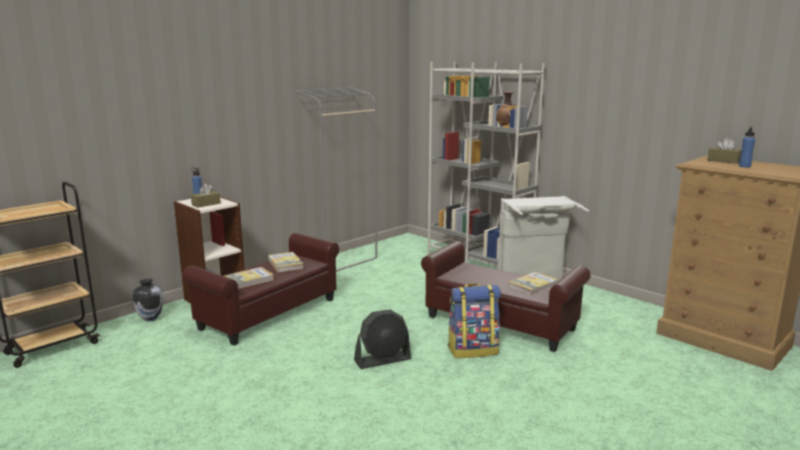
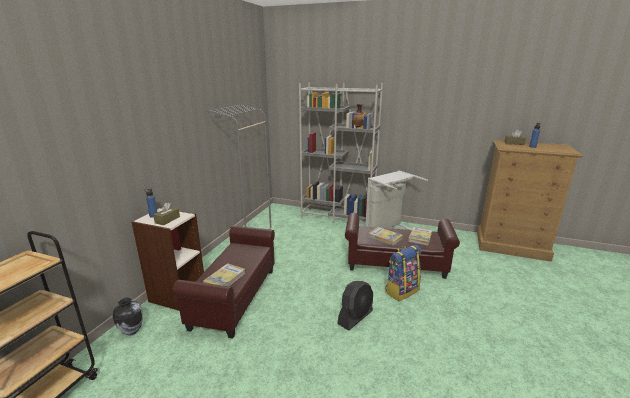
camera: 25 degrees left, 5 degrees up
(285, 264) = (239, 254): book -> book (385, 237)

